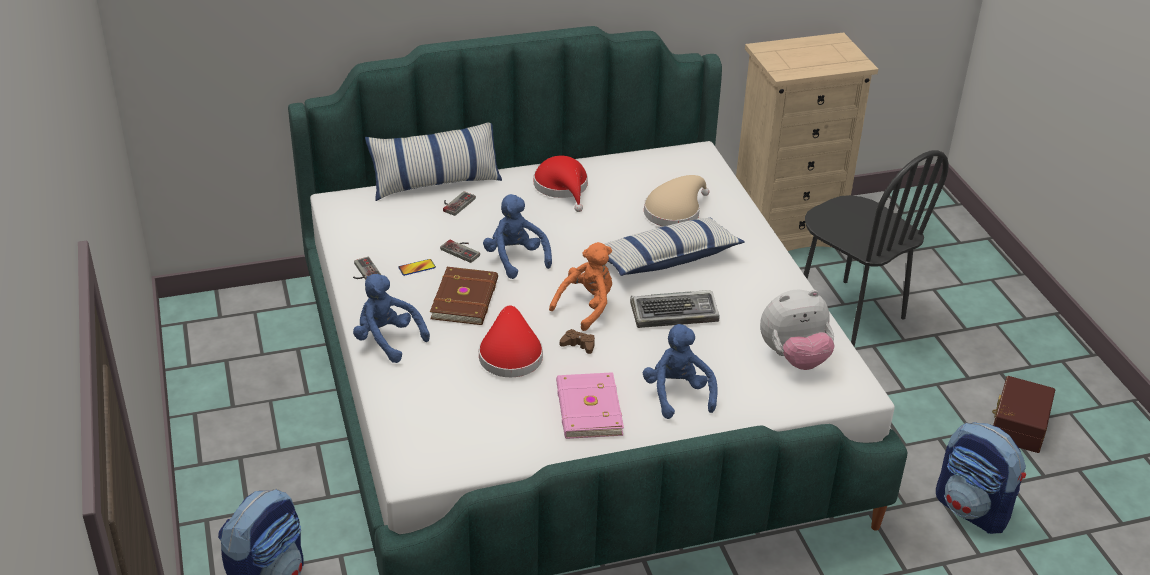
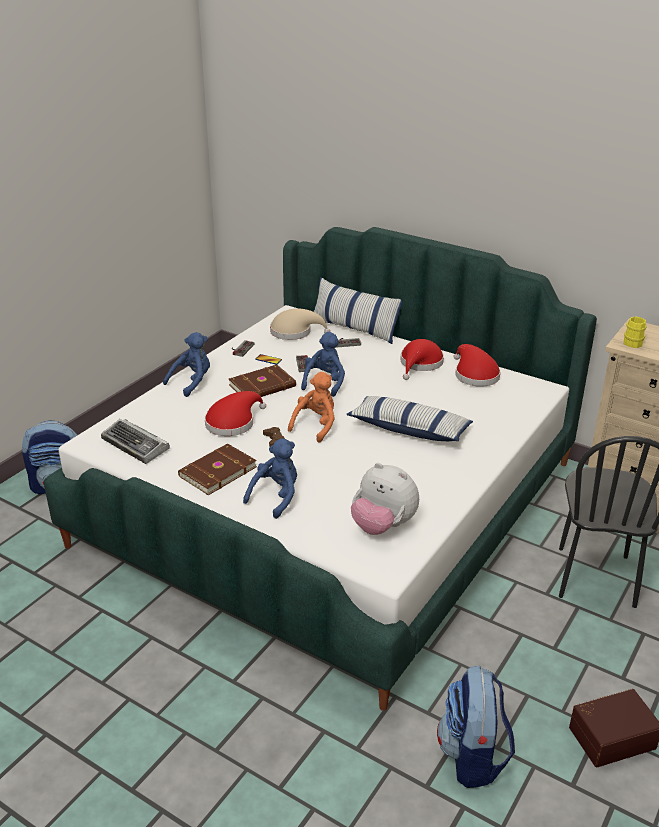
camera: 50 degrees right, 5 degrees down
(387, 340) = (192, 382): blue plush toy -> blue plush toy turned 45 degrees clockwise
(586, 306) = (316, 425): orange plush toy -> orange plush toy turned 60 degrees counterclockwise
(587, 409) = (216, 471): pink book -> brown book
(625, 172) = (474, 375): none -> red hat
(674, 211) = (465, 409): beige hat -> beige hat (294, 332)
(675, 313) = (358, 458): keyboard -> keyboard (136, 445)
(786, 66) = (633, 342): none -> yellow mug

